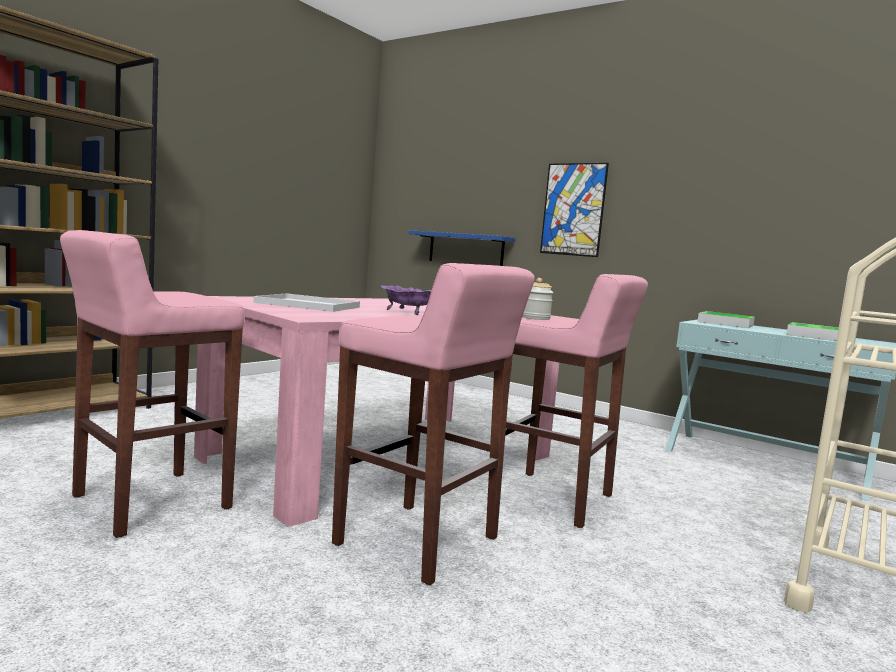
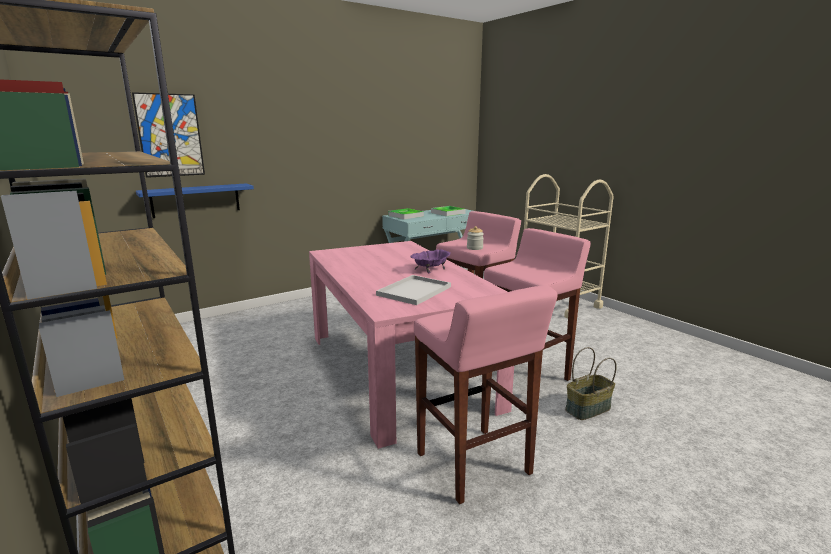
camera: 70 degrees left, 10 degrees up
(311, 599) = (588, 409): none -> basket
(573, 209) = (292, 156): picture -> picture (170, 135)

